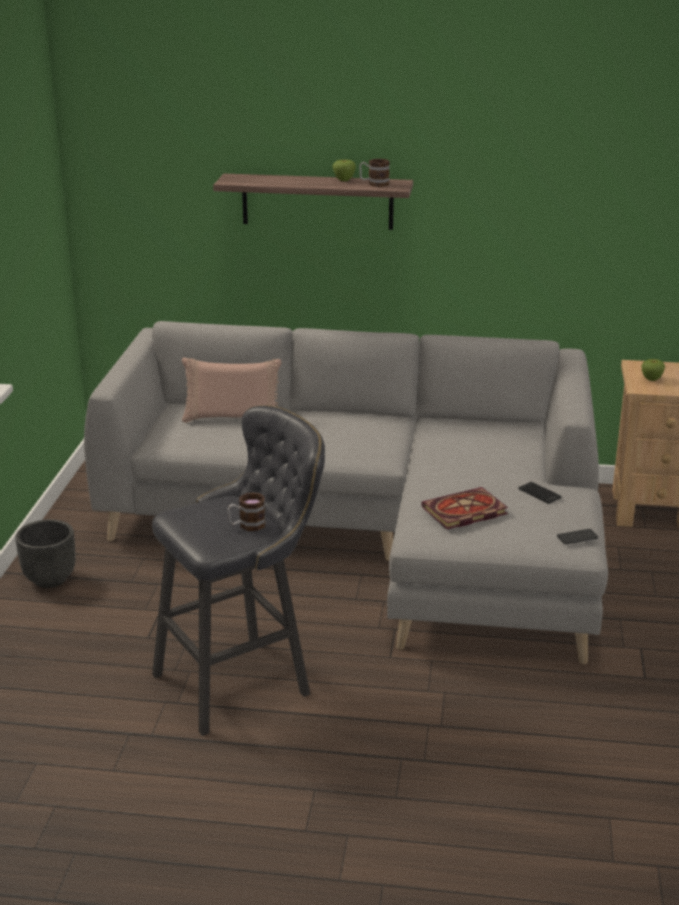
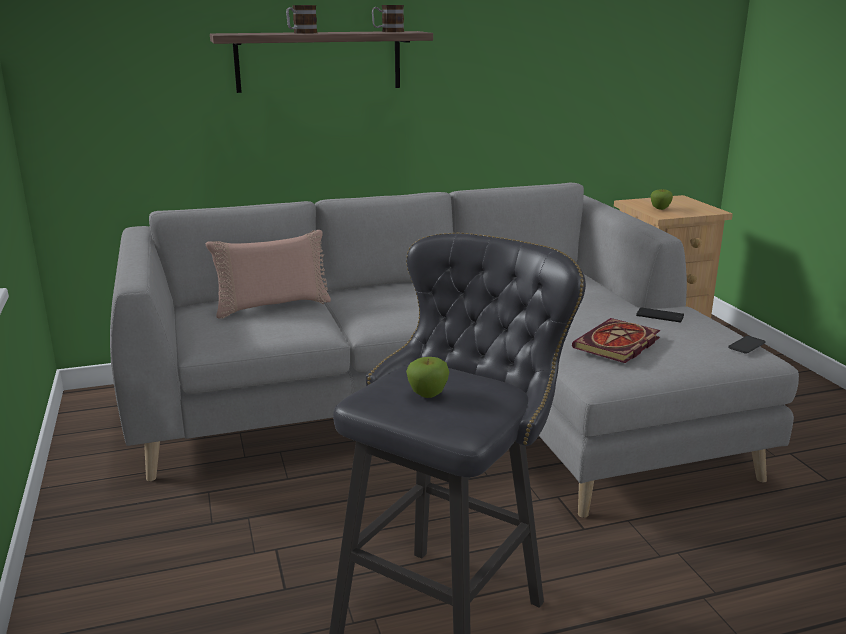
camera: 25 degrees left, 5 degrees down
(50, 579) = (98, 548): black planter -> none
(247, 525) = (481, 390): mug -> mug (301, 33)
(344, 180) = (351, 31): apple -> apple (427, 394)

